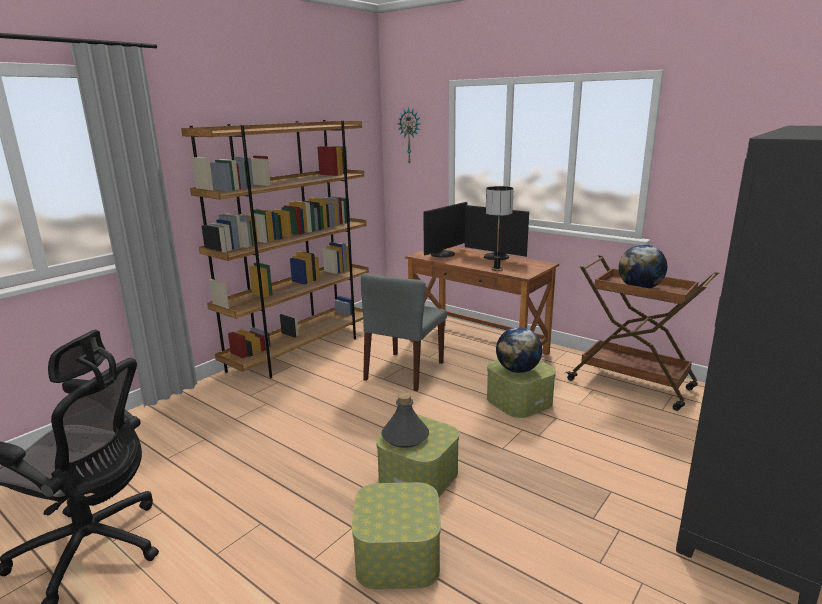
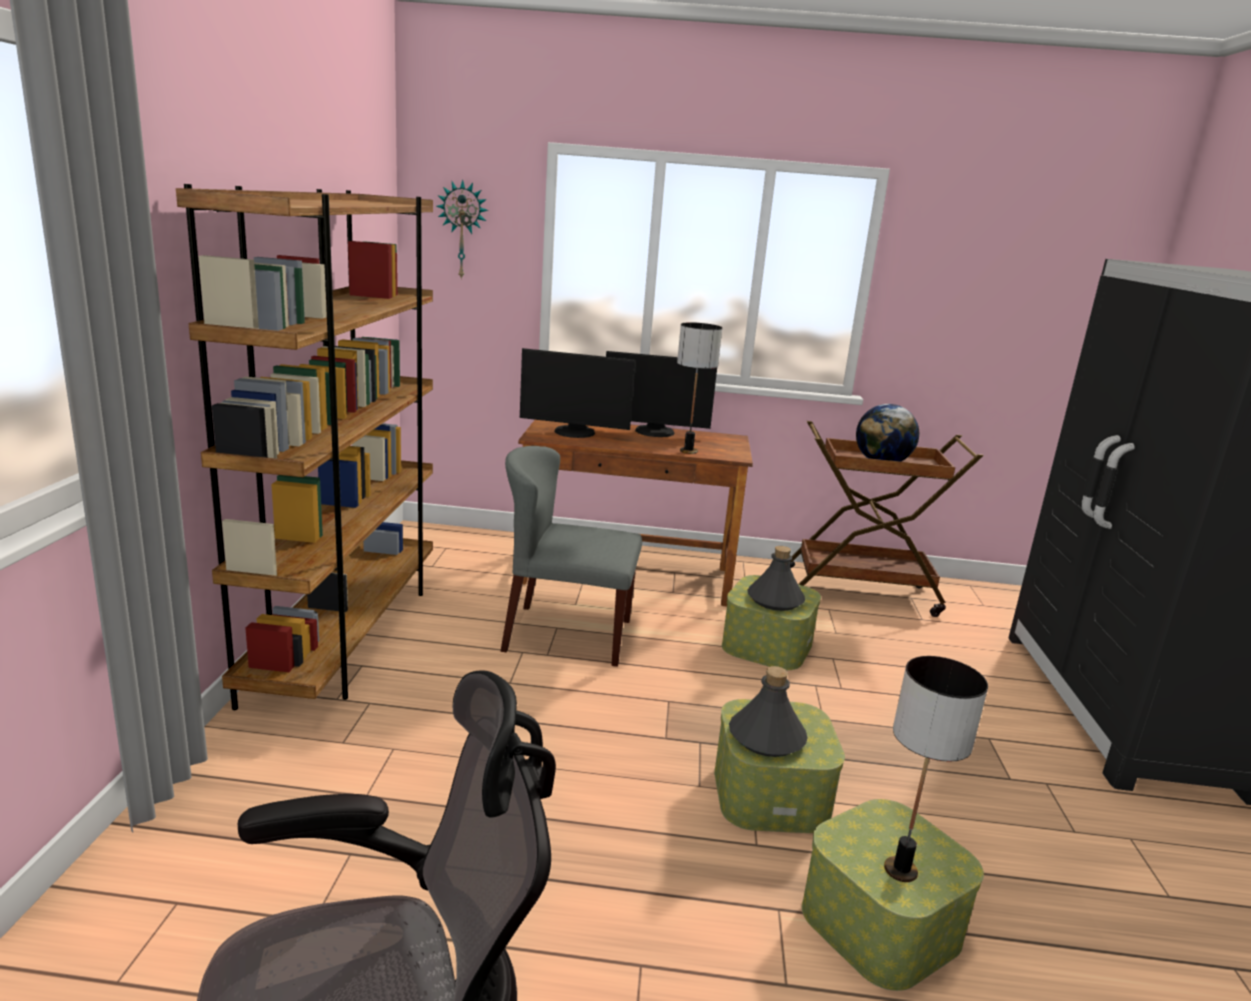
camera: 35 degrees left, 0 degrees up
(385, 518) = (900, 871): none -> table lamp
(404, 371) = (566, 635): grey chair -> grey chair turned 105 degrees clockwise
(443, 254) = (574, 433): monitor -> monitor turned 90 degrees clockwise
(518, 370) = (775, 600): globe -> grey bottle

